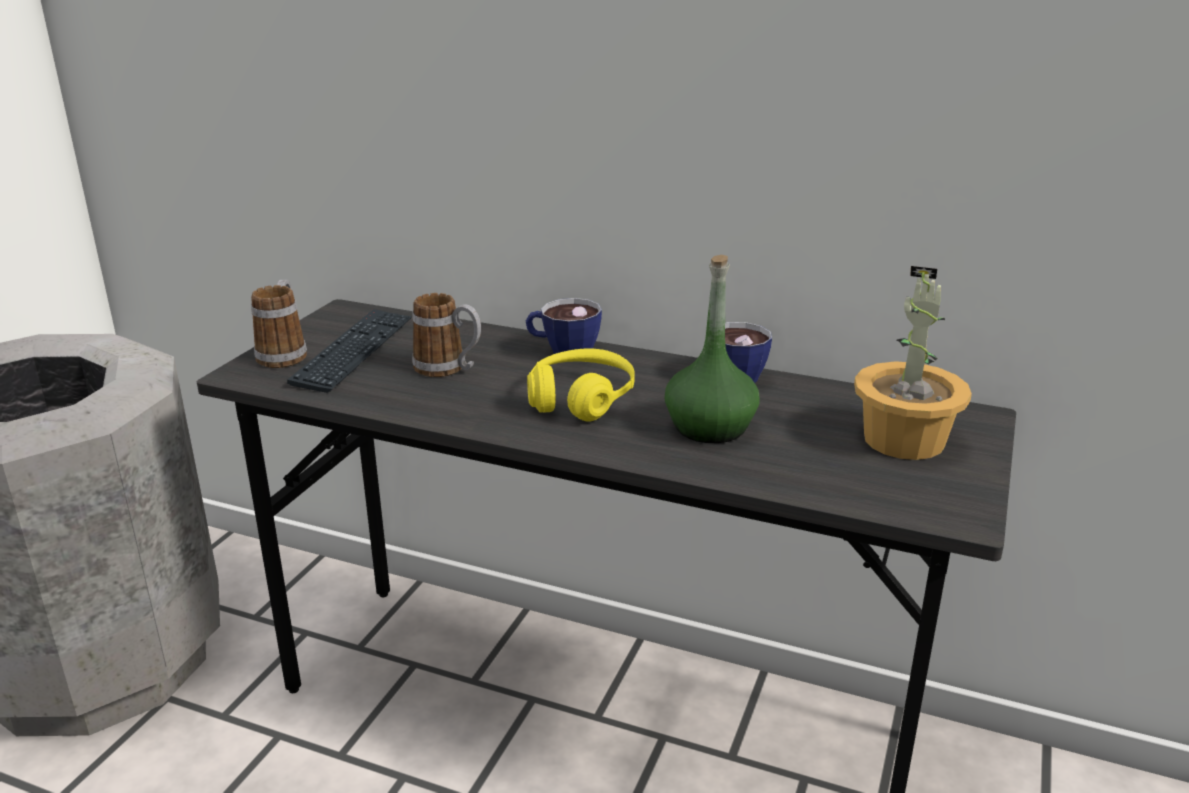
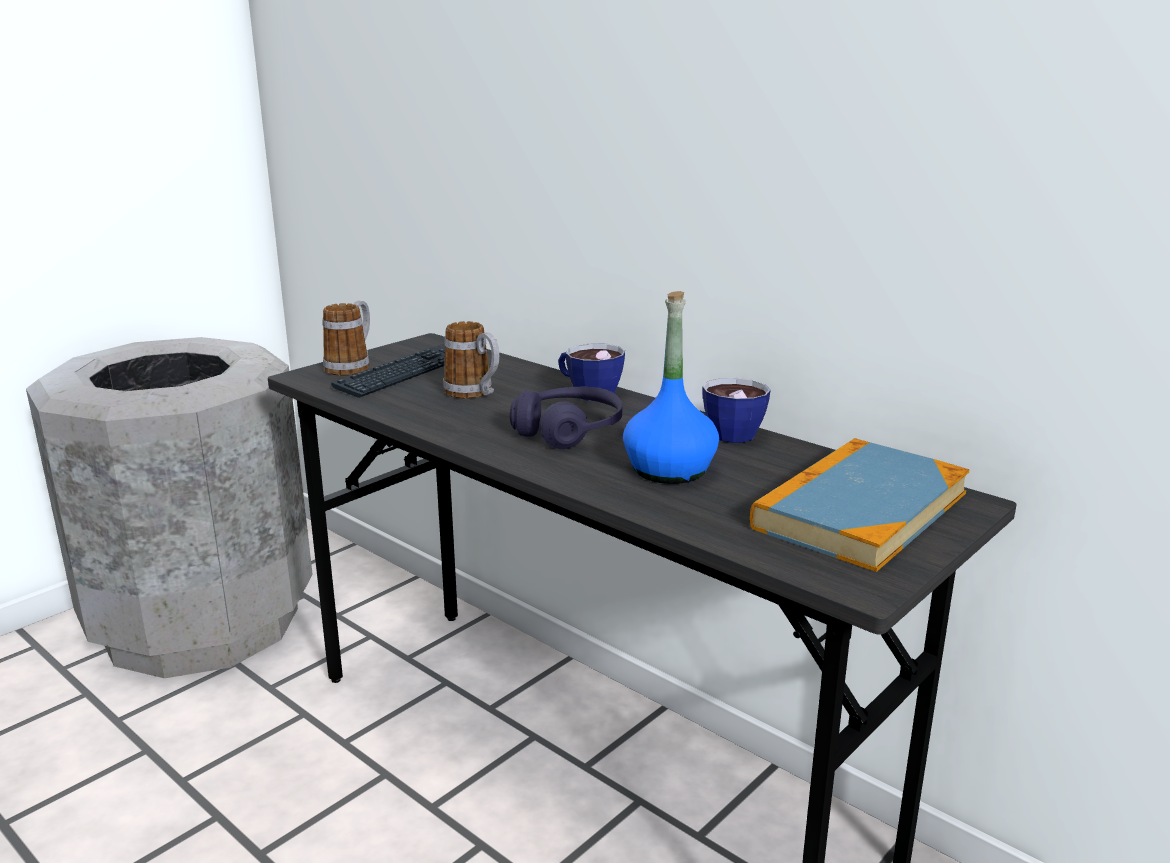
camera: 20 degrees right, 5 degrees down
(580, 399) = (568, 431): yellow headphones -> purple headphones
(710, 427) = (669, 470): green bottle -> blue bottle
(903, 440) = (860, 510): potted plant -> book

